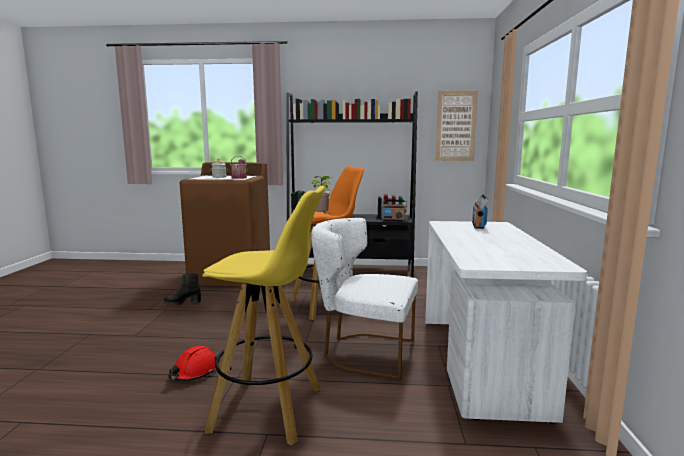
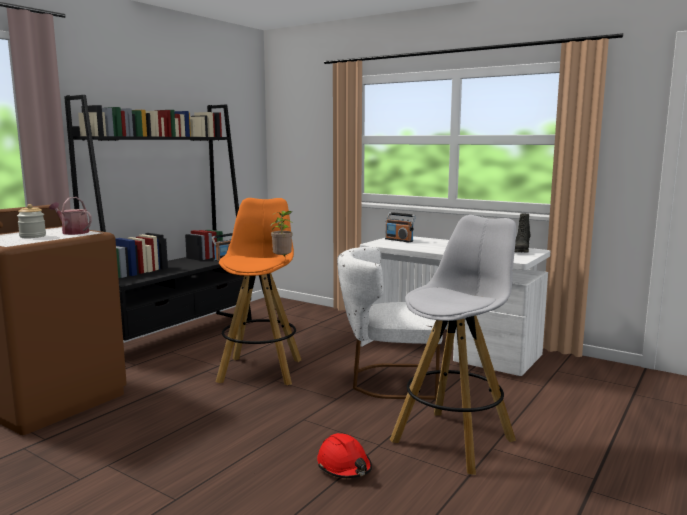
camera: 60 degrees left, 0 degrees up
(183, 302) = (100, 449): black boot -> black boot (521, 251)
(269, 409) = (454, 440): yellow stool -> white stool
(364, 352) = (388, 381): white chair -> white chair turned 45 degrees clockwise
(456, 126) = (243, 144): picture -> none

